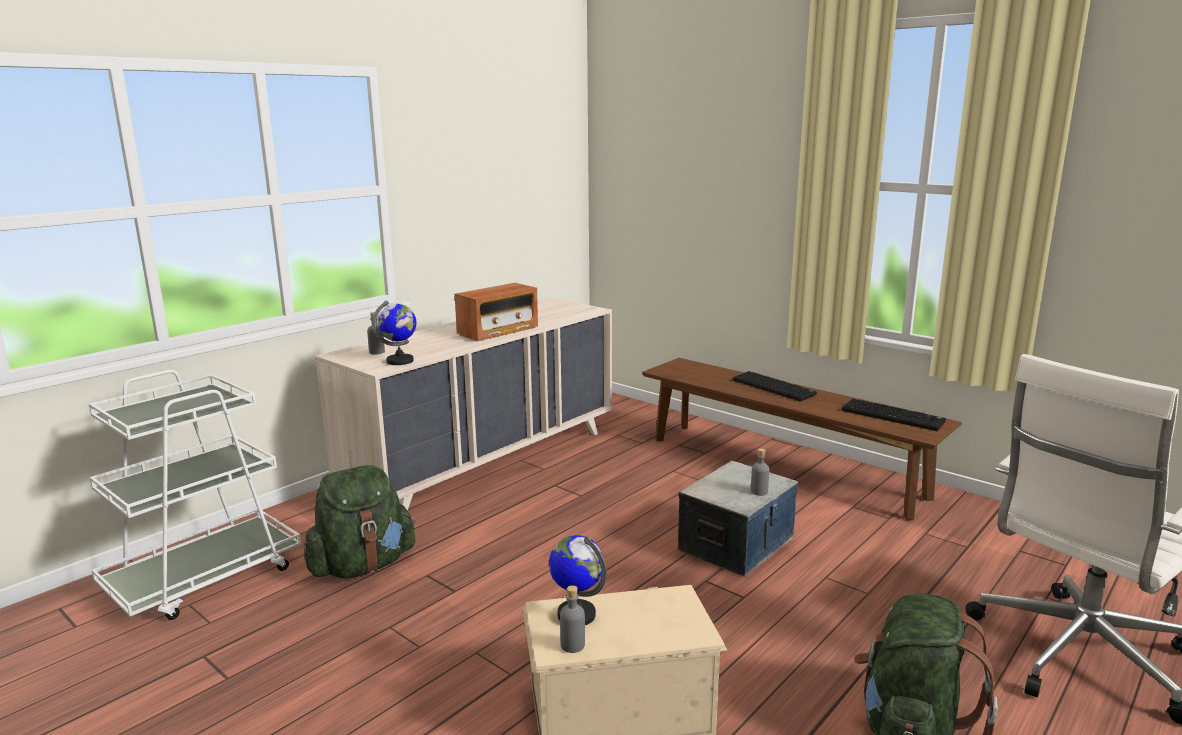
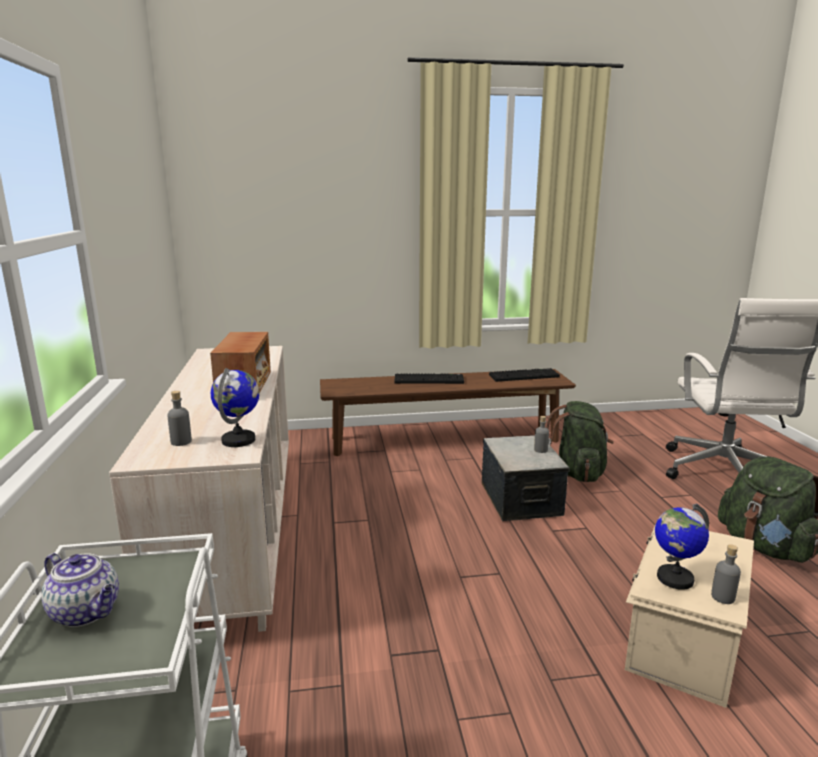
camera: 50 degrees left, 0 degrees up
(172, 404) = (87, 612): none -> teapot
(363, 566) = (318, 692): green backpack -> green backpack (577, 472)

